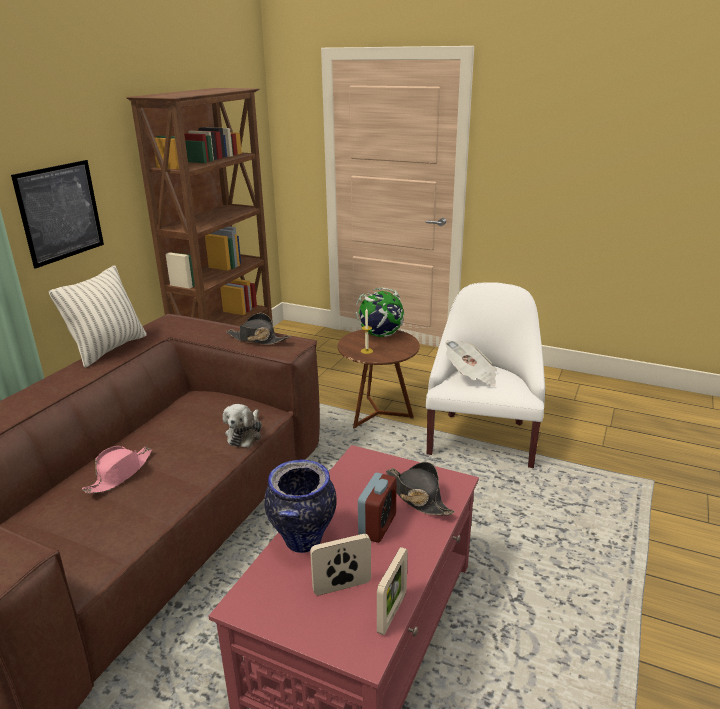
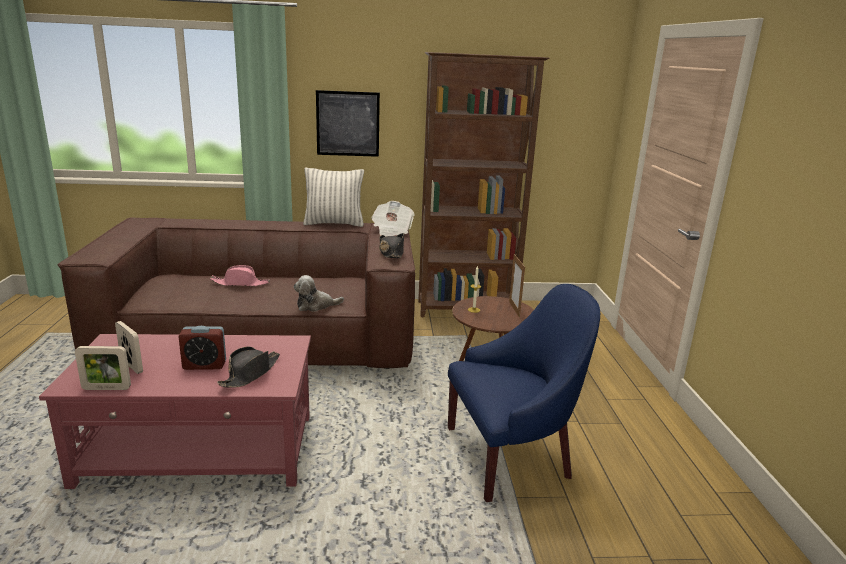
camera: 60 degrees right, 5 degrees down
(303, 542) = (176, 344): vase -> none
(380, 335) = (514, 309): globe -> picture frame
(471, 376) = (499, 371): newspaper -> newspaper (392, 231)
(482, 437) = (511, 455): white armchair -> blue armchair

